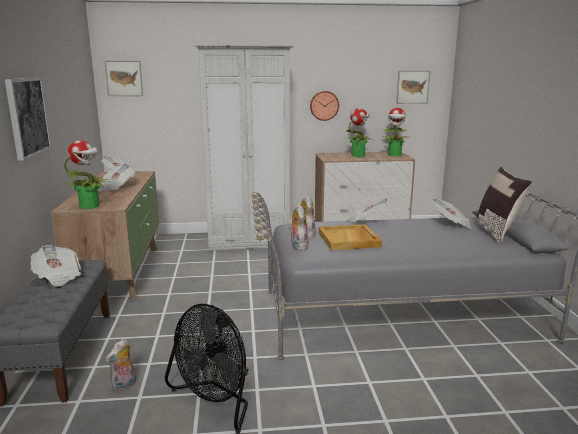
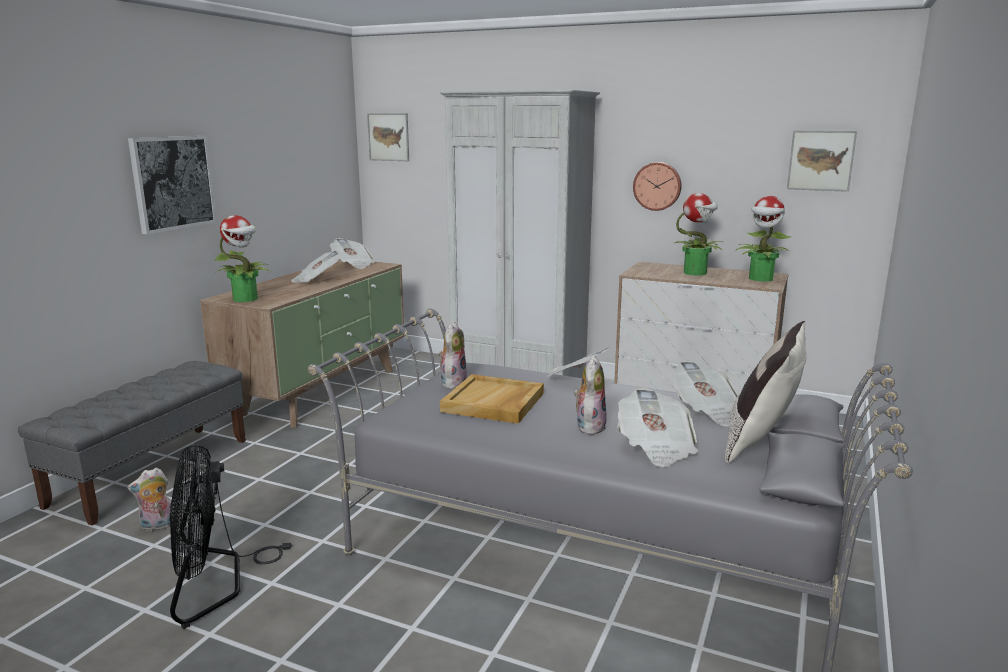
camera: 30 degrees right, 0 degrees up
(57, 277) = (165, 378): newspaper -> newspaper (655, 447)
(298, 246) = (414, 396): plush toy -> plush toy (589, 426)

